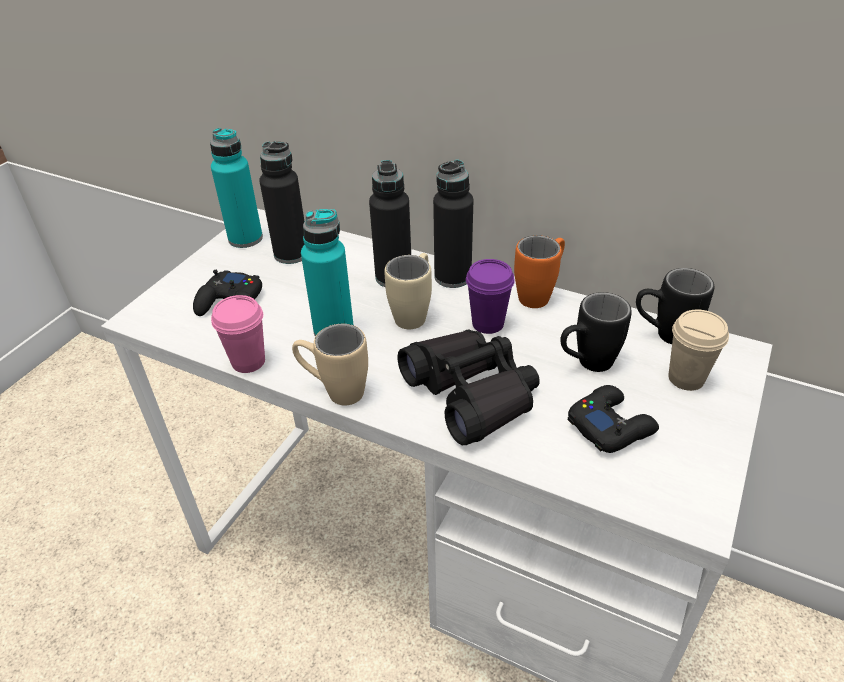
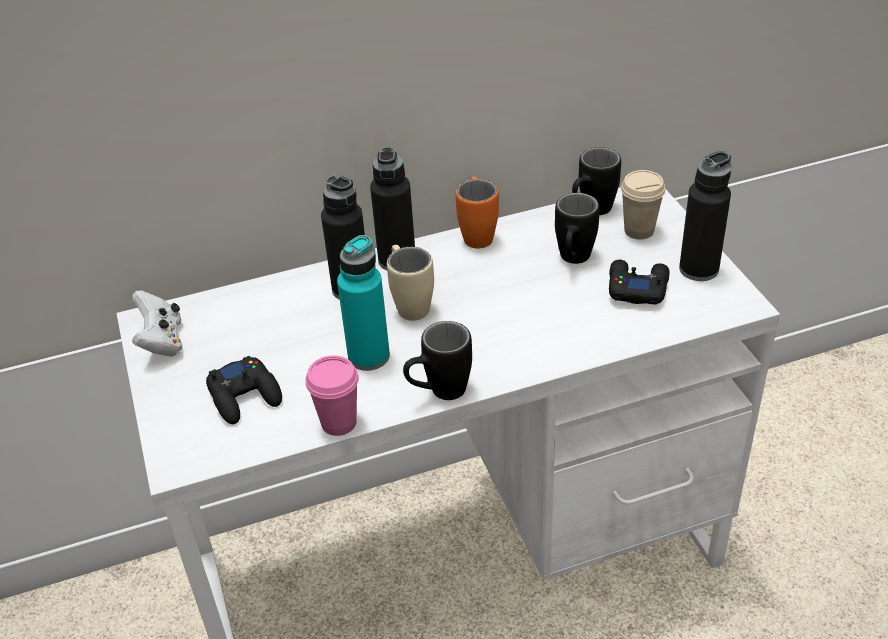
camera: 45 degrees left, 0 degrees up
(245, 238) = (162, 341): turquoise bottle -> white game controller
(291, 254) = (231, 326): black bottle -> black bottle (699, 269)
(334, 391) = (438, 393): beige mug -> black mug
(471, 393) = (531, 328): black binoculars -> none
(487, 323) = (473, 276): purple cup -> none

